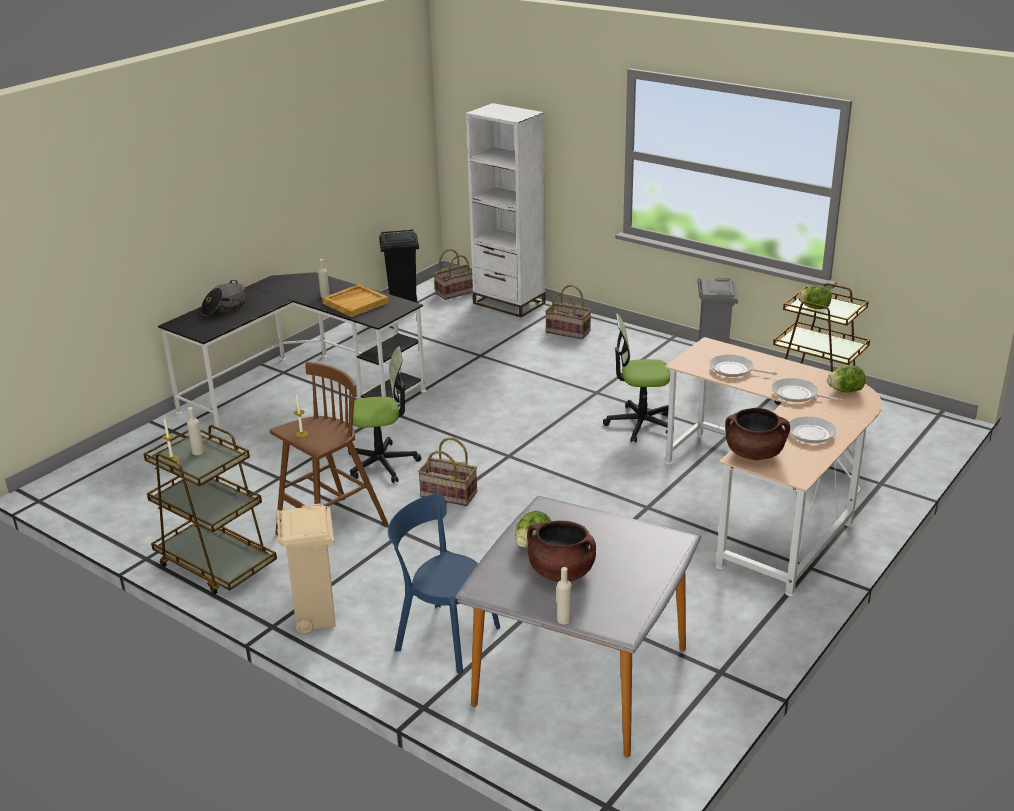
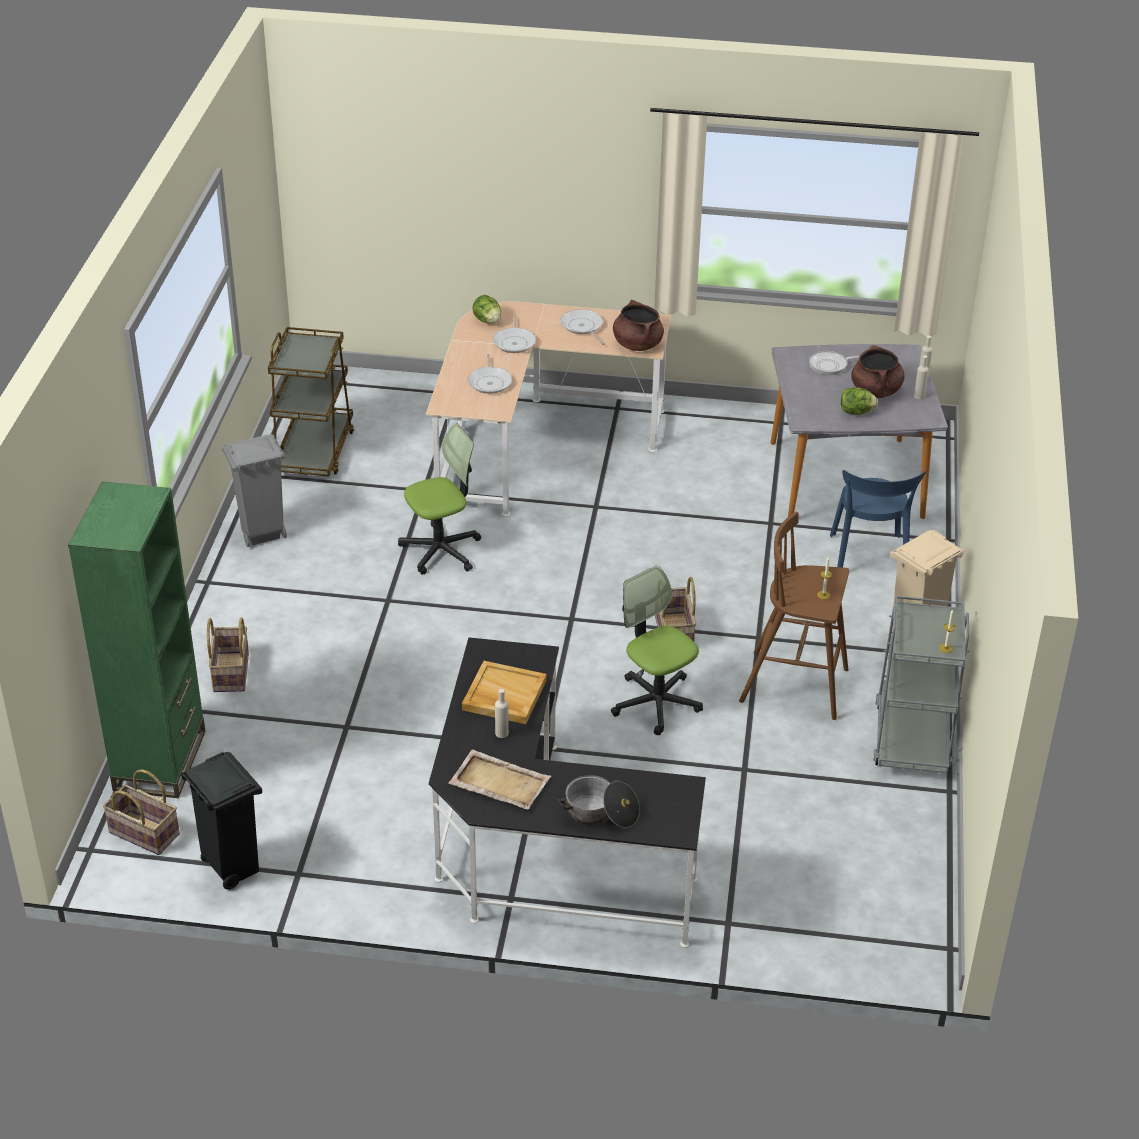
camera: 120 degrees left, 10 degrees up
(198, 452) = (920, 637): beige bottle -> beige bottle (919, 396)
(215, 564) = (912, 736): brown cart -> grey cart
(288, 287) = (498, 782): none -> beige tray
(509, 303) = (160, 760): white bookcase -> green bookcase
(634, 560) = (830, 365): none -> frying pan
(640, 424) = (441, 550): office chair -> office chair turned 90 degrees counterclockwise
(815, 308) = (312, 360): lettuce -> none

